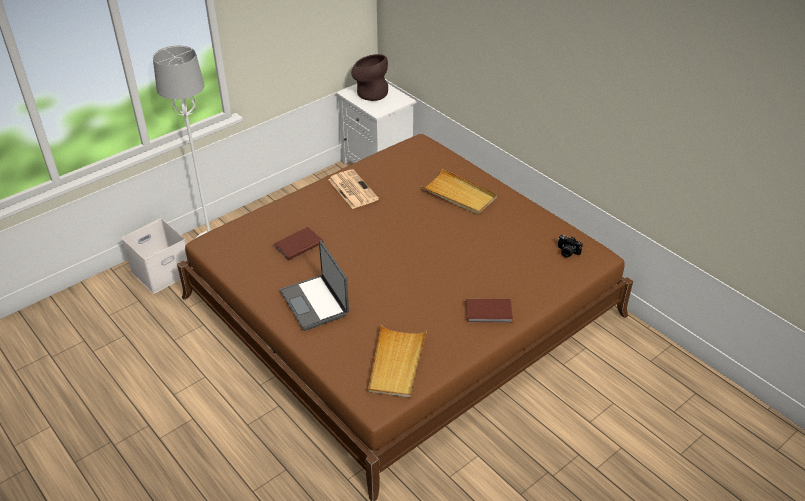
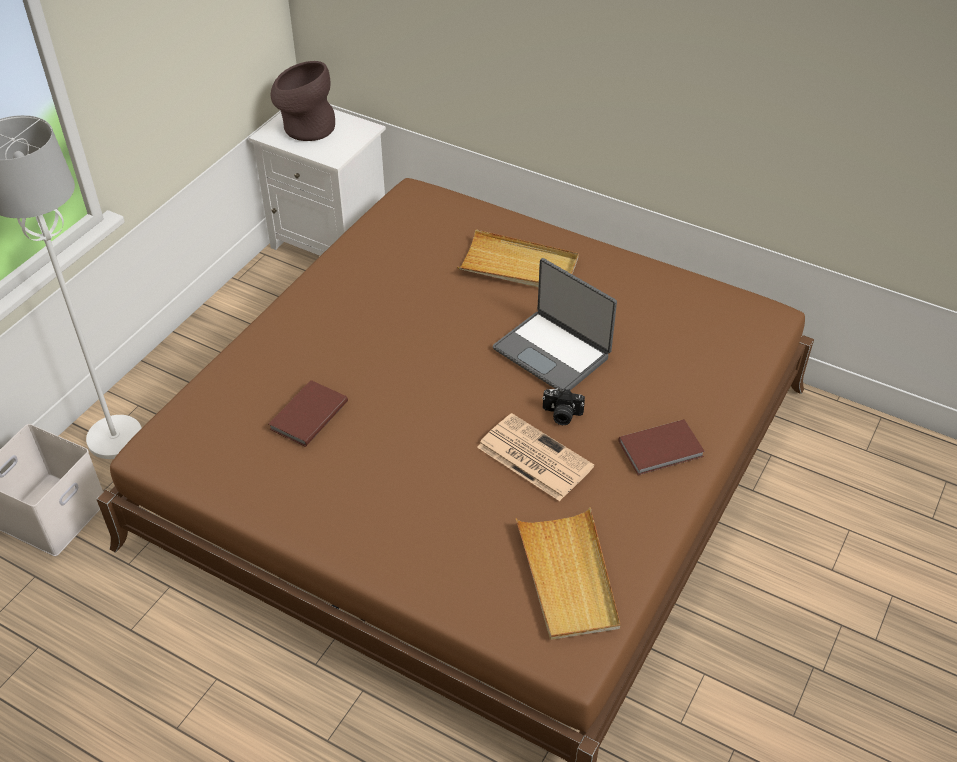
camera: 20 degrees left, 5 degrees up
(315, 303) = (387, 509): laptop -> laptop (553, 352)
(352, 189) = (347, 296): newspaper -> newspaper (533, 457)
(567, 252) = (724, 321): camera -> camera (561, 415)

